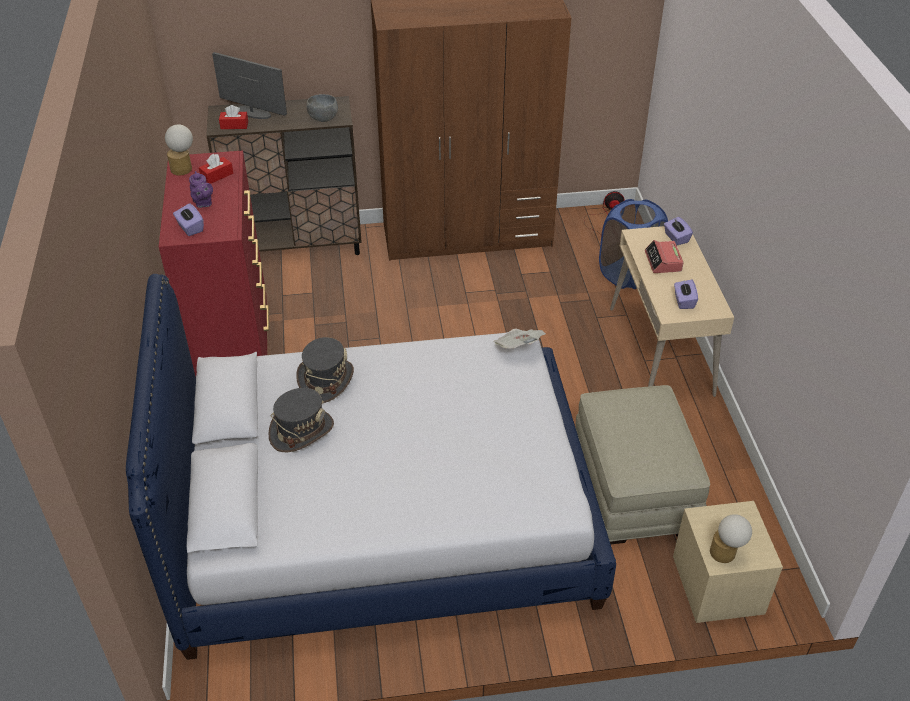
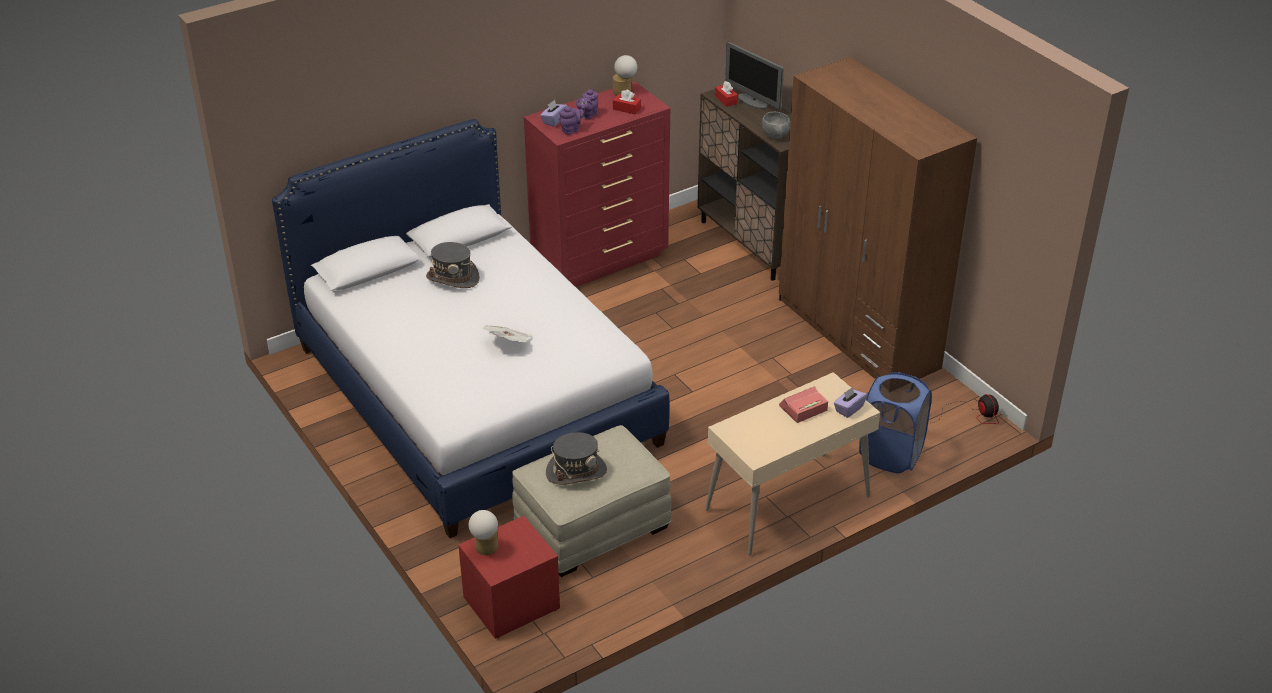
camera: 65 degrees right, 5 degrees down
(221, 221) = (571, 130): none -> purple teapot
(253, 112) = (752, 102): monitor -> monitor turned 135 degrees clockwise
(325, 380) = (512, 271): grey hat -> grey hat (576, 471)
(518, 347) = (617, 353): newspaper -> newspaper (509, 344)
(683, 301) = (752, 433): purple tissue box -> none
(717, 586) = (511, 603): beige nightstand -> red nightstand

